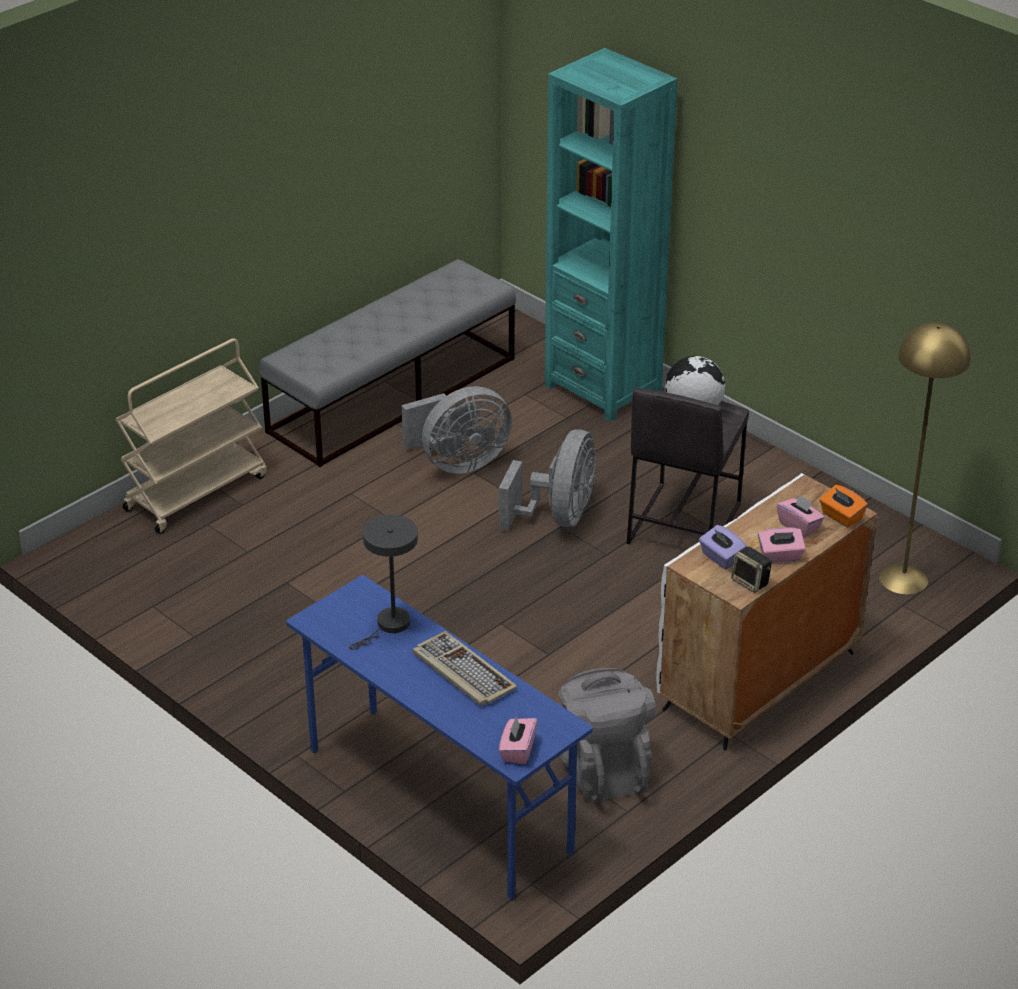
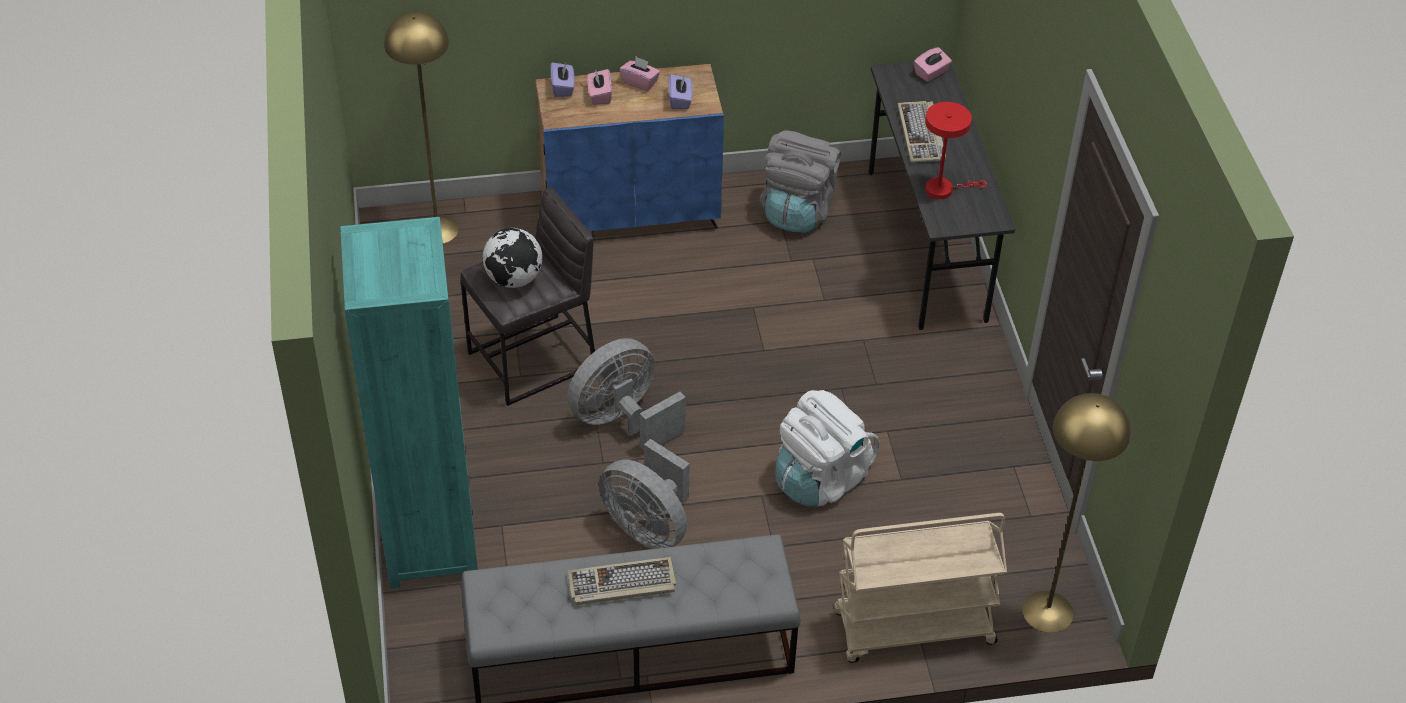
camera: 145 degrees left, 10 degrees up
(94, 547) = (1047, 612): none -> yellow floor lamp
(355, 551) = (820, 479): none -> white backpack
(389, 626) = (943, 189): grey table lamp -> red table lamp
(398, 320) = (621, 584): none -> keyboard
(437, 801) = (927, 245): blue desk -> grey desk
(458, 463) = (648, 527): grey fan -> grey fan turned 150 degrees counterclockwise
(751, 582) = (681, 75): speaker -> none
(758, 682) = (631, 212): white cabinet -> blue cabinet
(841, 516) = (563, 88): orange tissue box -> purple tissue box

